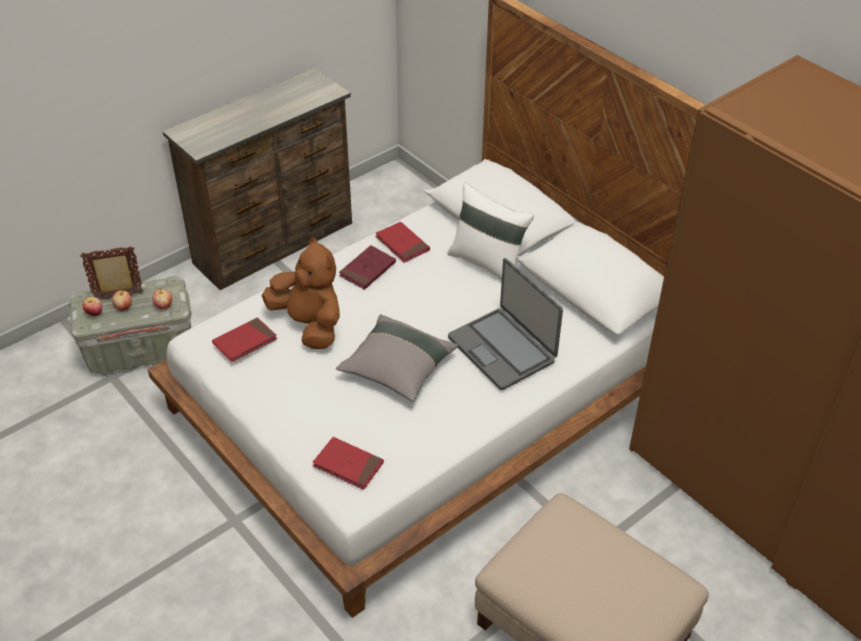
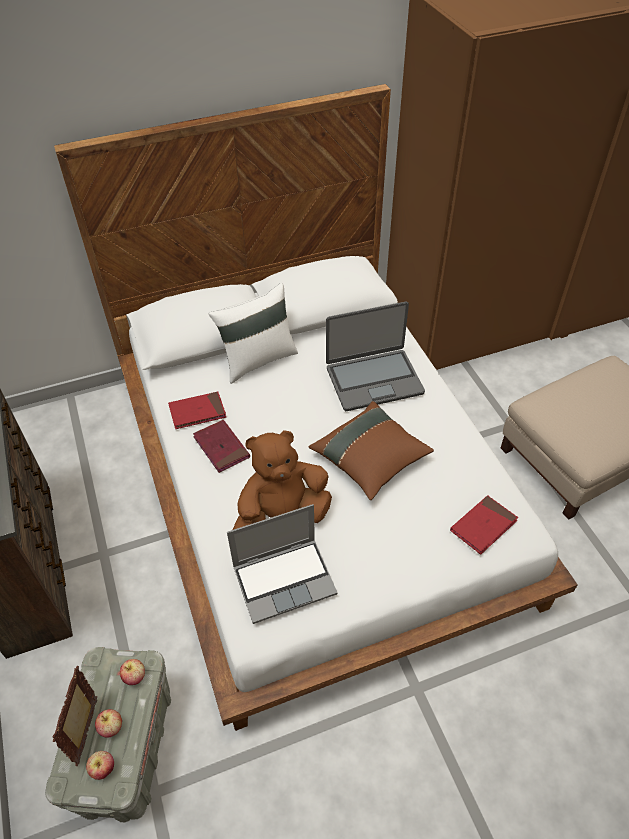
camera: 70 degrees left, 5 degrees up
(245, 342) = (285, 579): red book -> laptop
(397, 370) = (370, 460): grey pillow -> brown pillow

